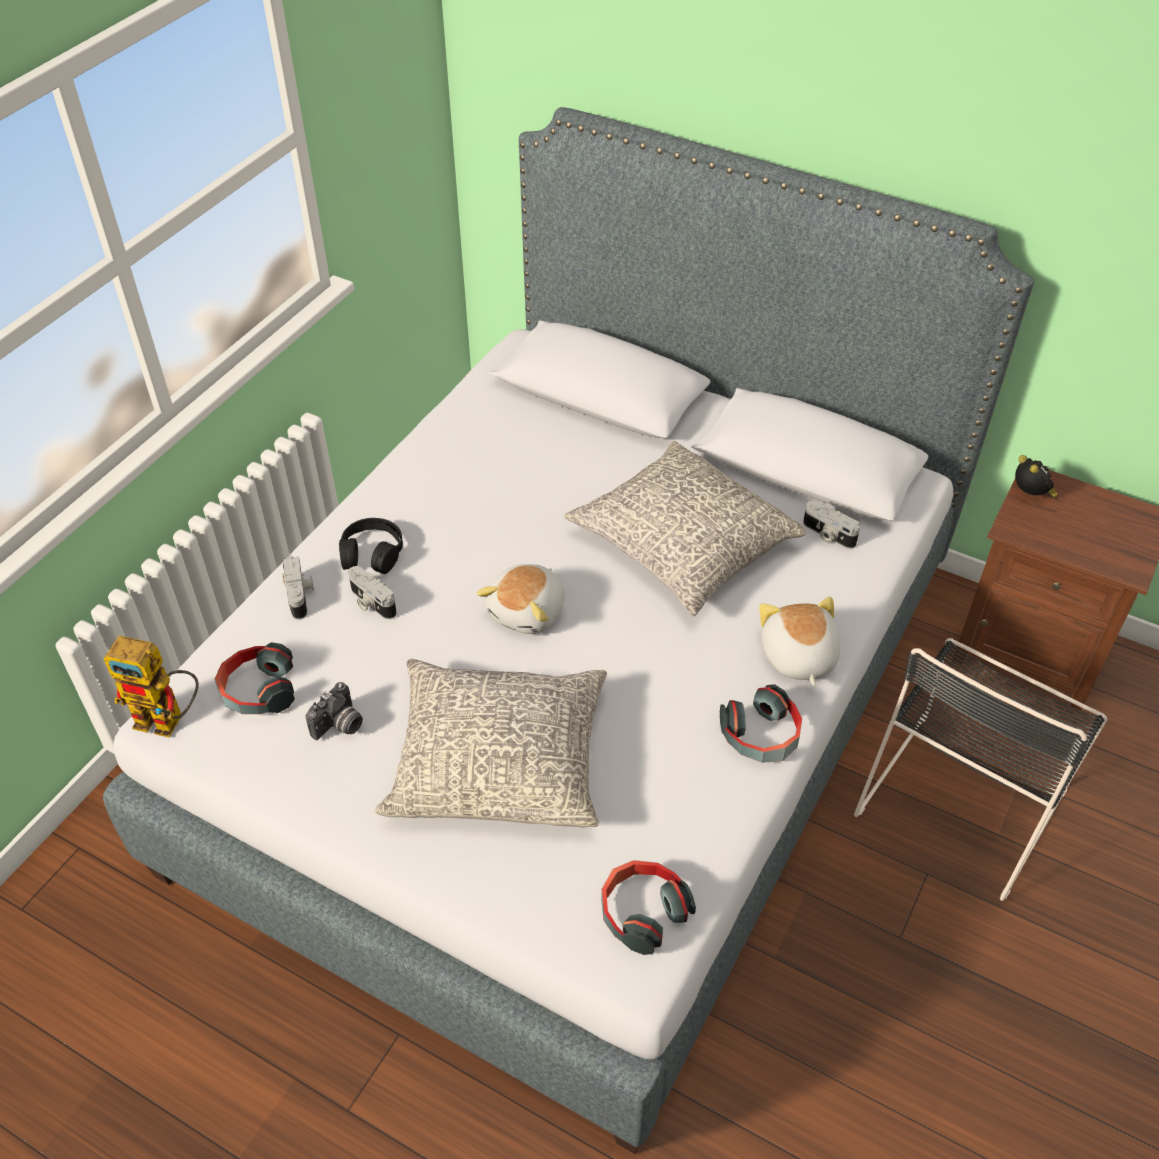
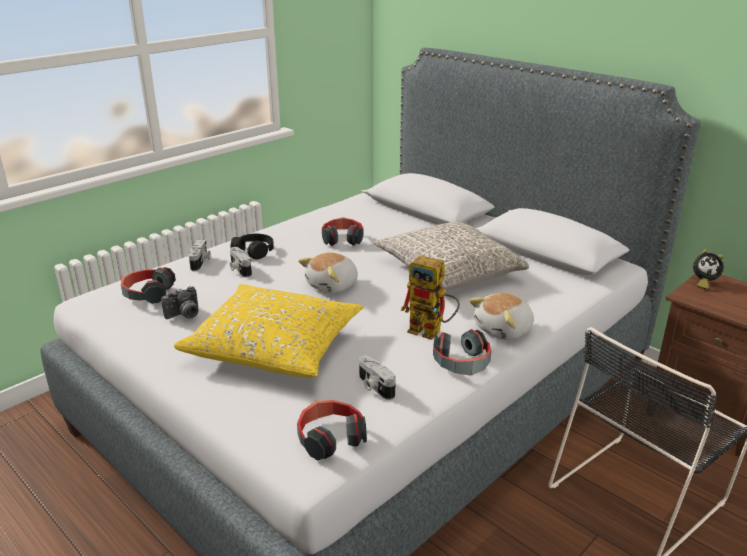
camera: 15 degrees right, 20 degrees down
(169, 720) = (89, 300): toy robot -> toy robot (432, 331)
(499, 495) = (342, 239): none -> headphones
(499, 759) = (275, 347): grey pillow -> yellow pillow
(797, 657) = (504, 330): plush toy -> plush toy turned 135 degrees counterclockwise
(827, 535) = (548, 279): camera -> camera (374, 387)
(1030, 495) = (703, 283): alarm clock -> alarm clock turned 105 degrees clockwise

